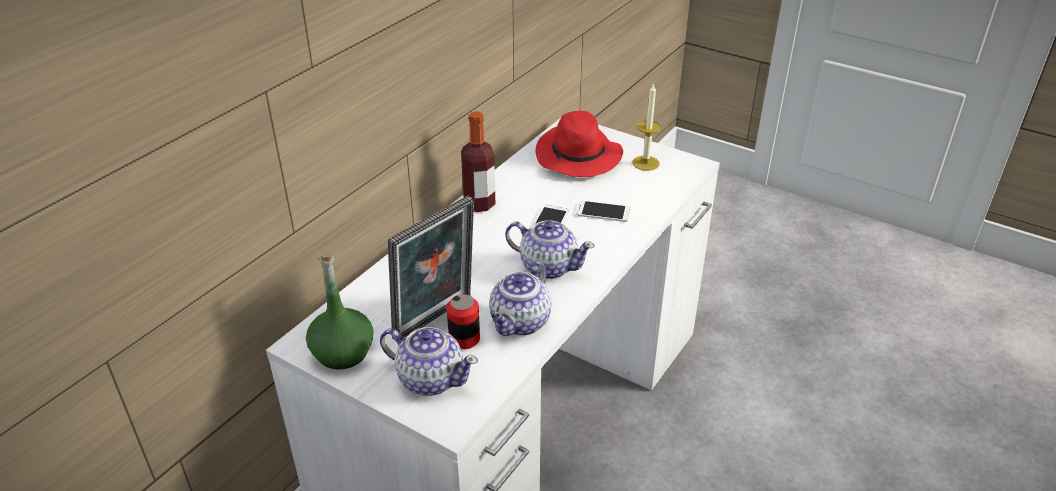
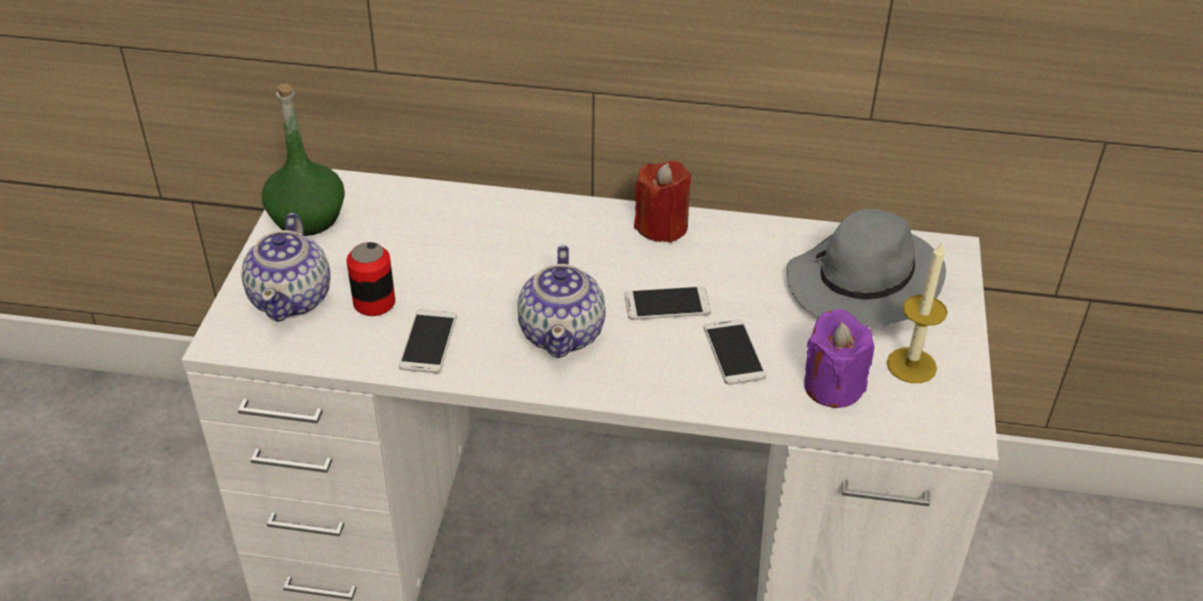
camera: 65 degrees right, 5 degrees up
(436, 320) = (398, 268): picture frame -> none
(479, 204) = (662, 226): bottle -> red candle
(520, 323) = (428, 342): teapot -> phone
(579, 157) = (863, 286): red hat -> grey hat
(647, 190) = (833, 386): none -> purple candle

